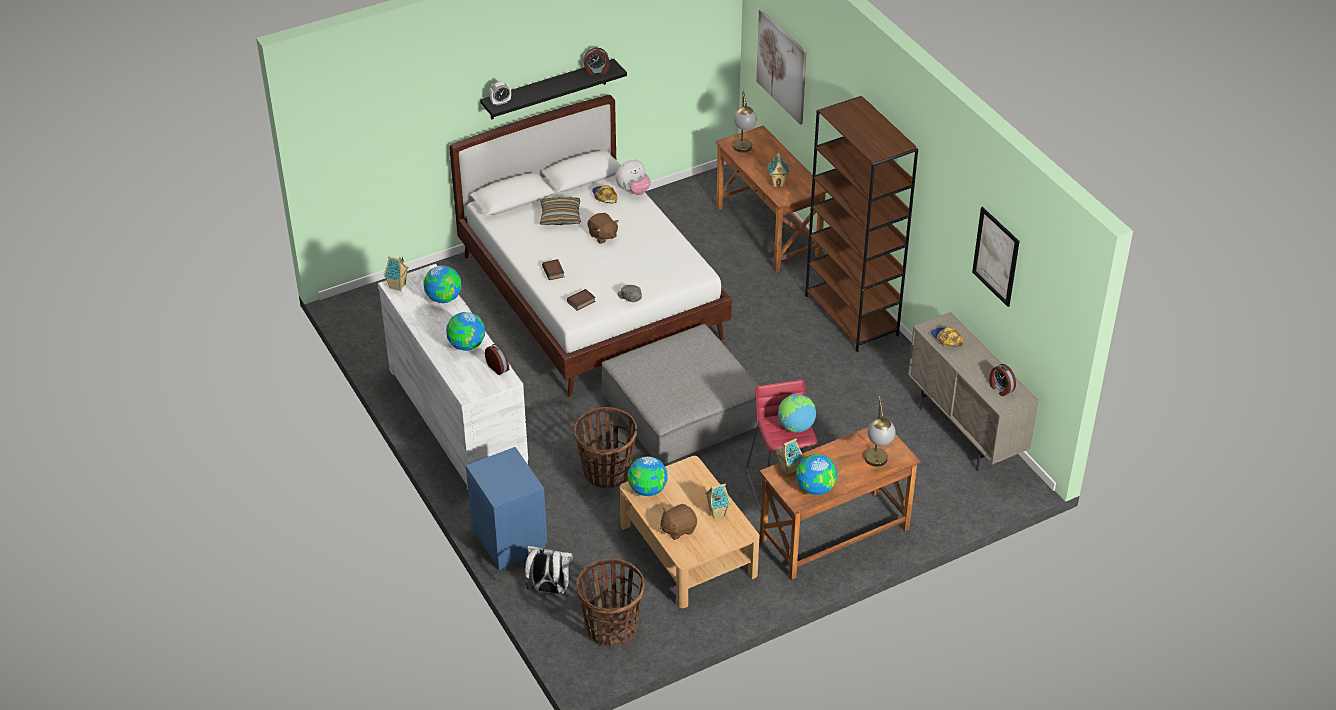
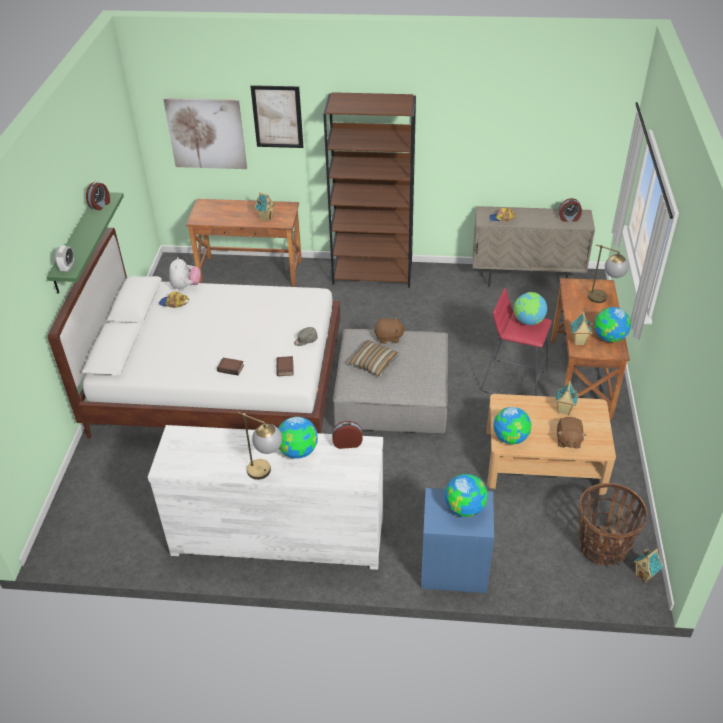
camera: 55 degrees left, 0 degrees up
(398, 286) = (169, 464): toy house -> toy house (644, 575)
(444, 298) = (219, 439): globe -> globe (464, 507)
(548, 89) = (76, 243): black shelf -> green shelf
(549, 589) = (532, 568): white backpack -> none
(560, 216) = (168, 336): pillow -> pillow (373, 363)
(602, 236) = (218, 324): brown plush toy -> brown plush toy (389, 338)
(606, 472) = (423, 468): basket -> none
(743, 151) = (213, 217): table lamp -> table lamp (266, 473)
(996, 256) = (522, 130): picture -> picture (277, 117)

